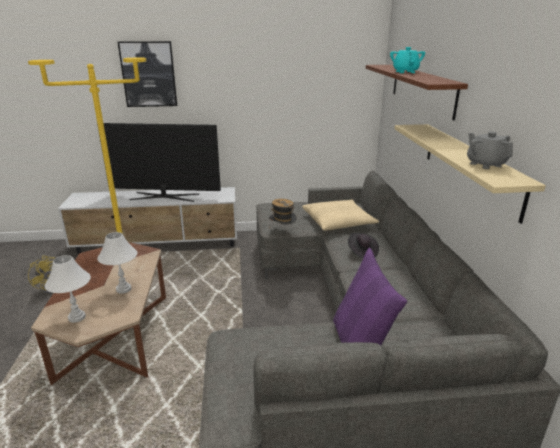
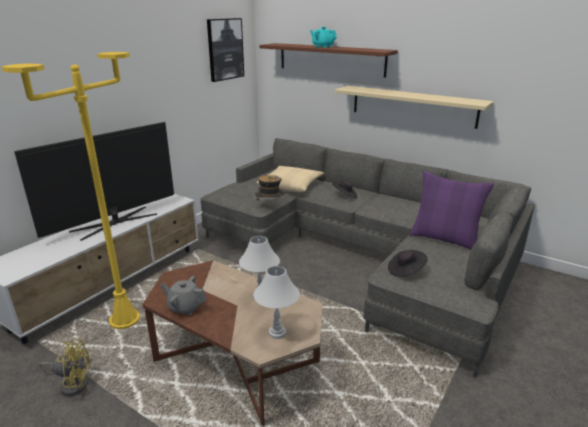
camera: 50 degrees left, 0 degrees up
(149, 74) = (60, 75): picture -> picture (225, 49)
(246, 345) = (405, 271): none -> black hat
(485, 164) = (449, 98): grey teapot -> grey teapot (185, 307)

